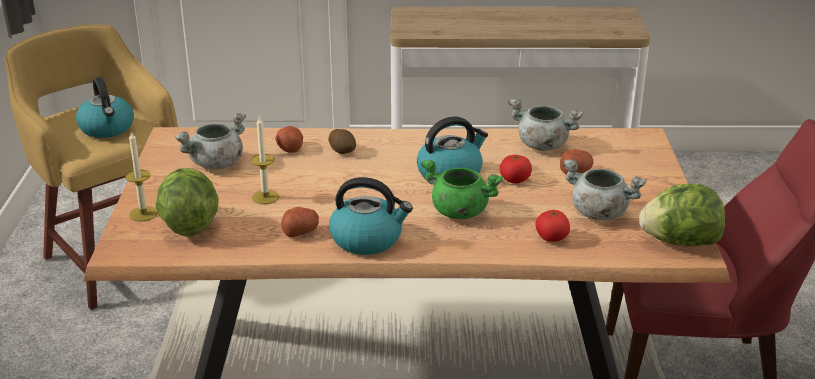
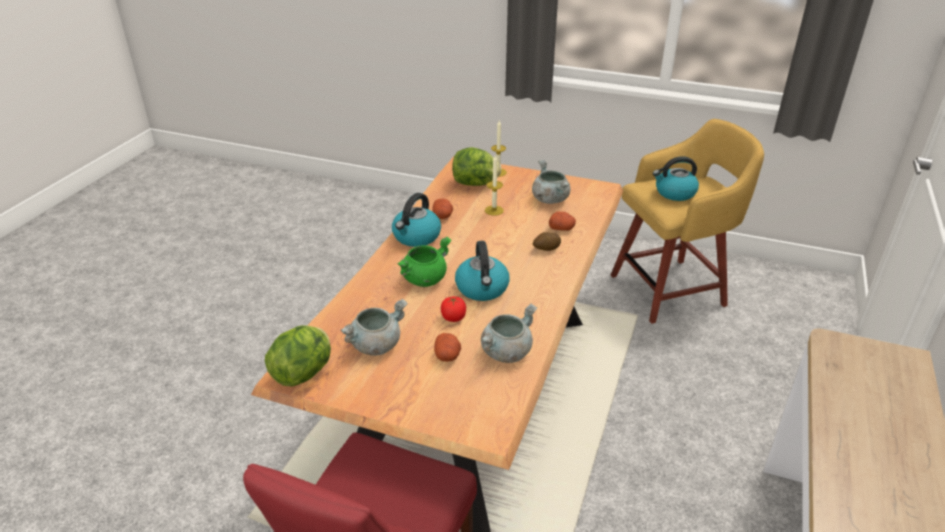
camera: 110 degrees right, 5 degrees up
(552, 238) = (360, 310): tomato -> none

